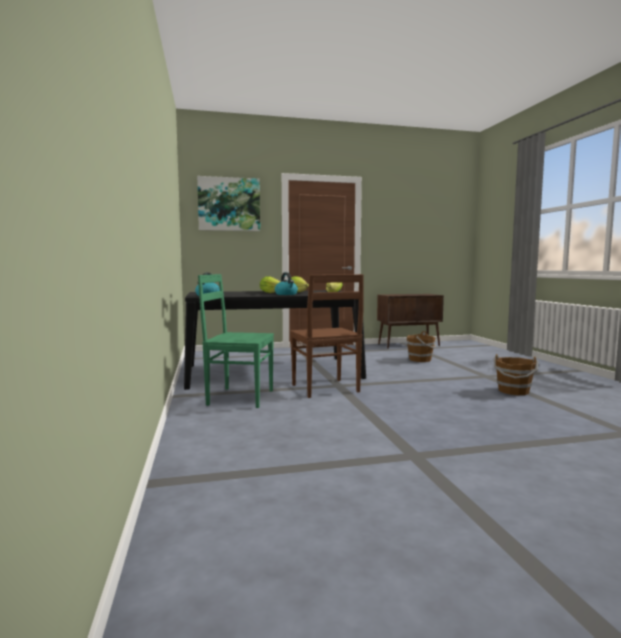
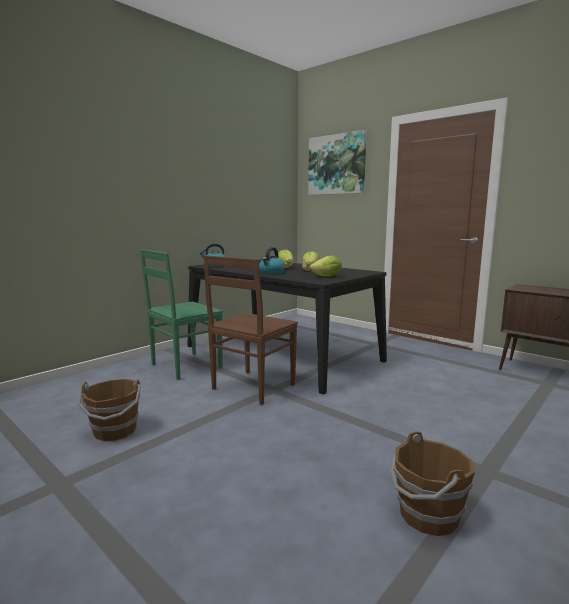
camera: 55 degrees right, 5 degrees up
(239, 397) = (184, 366): green chair -> green chair turned 105 degrees counterclockwise
(420, 360) = (483, 401): brown bucket -> brown bucket (115, 431)

